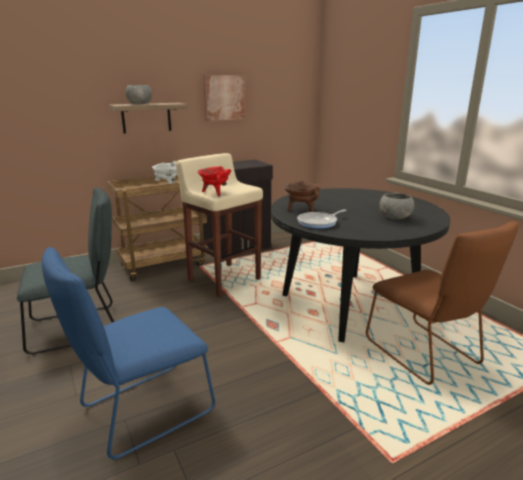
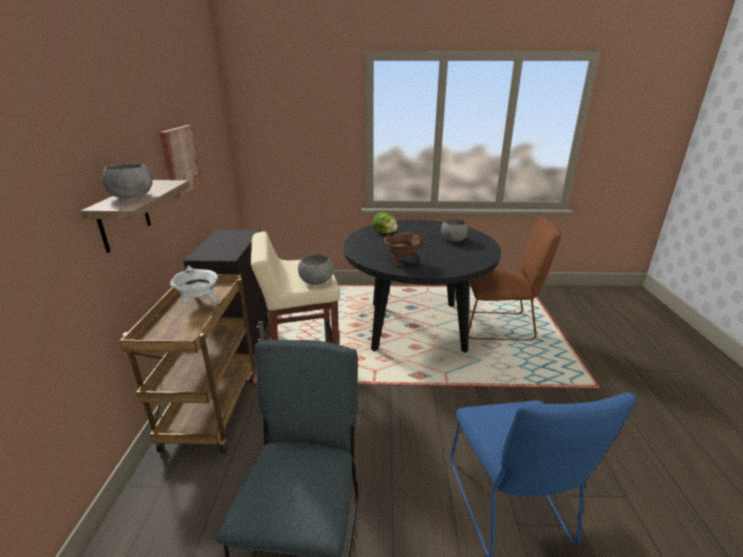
camera: 60 degrees left, 5 degrees up
(215, 193) = (316, 281): red cooking pot -> grey bowl
(319, 222) = (442, 265): frying pan -> none
(357, 195) = (385, 233): none -> lettuce

